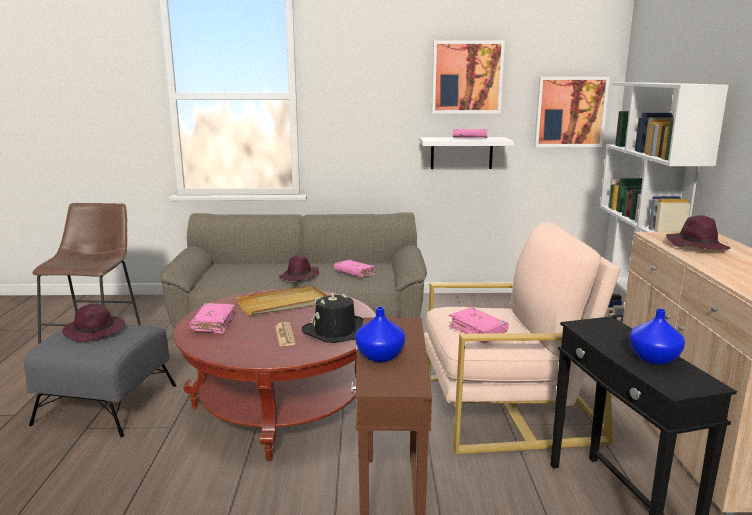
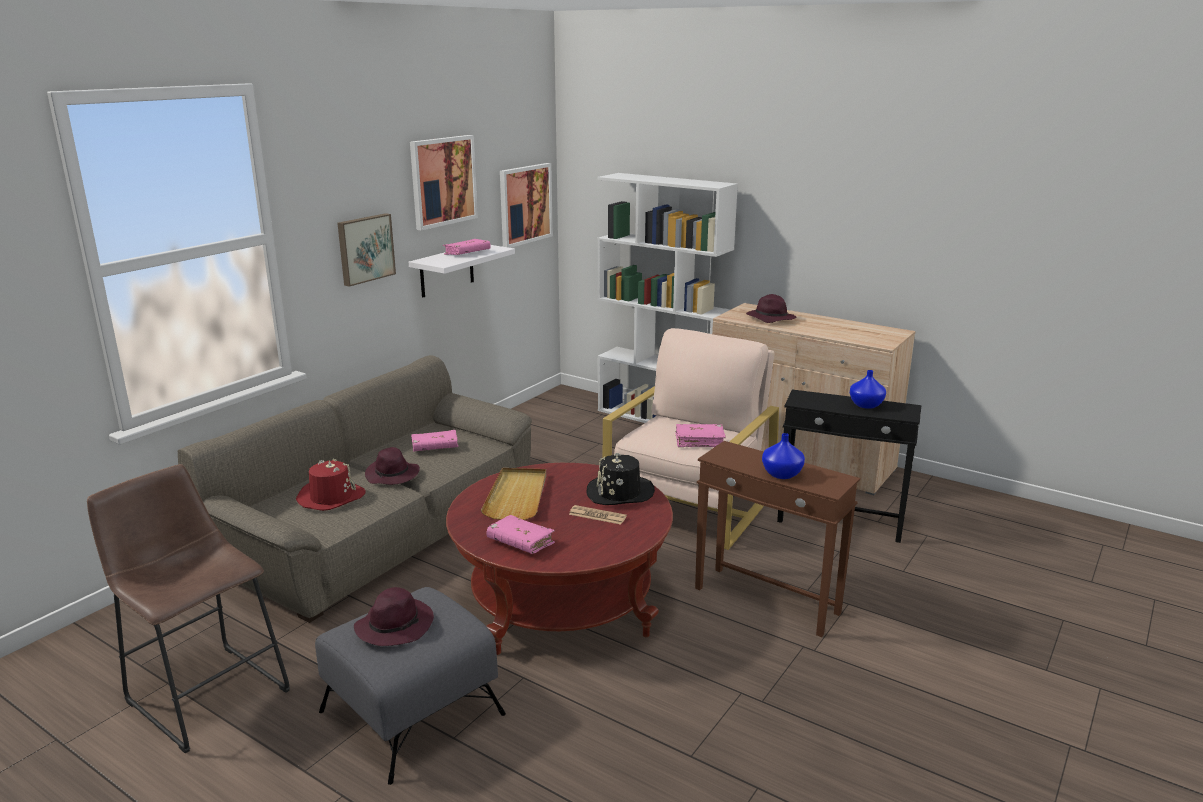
camera: 55 degrees left, 5 degrees up
(251, 273) = (330, 497): none -> red hat
(376, 119) = (365, 248): none -> picture

